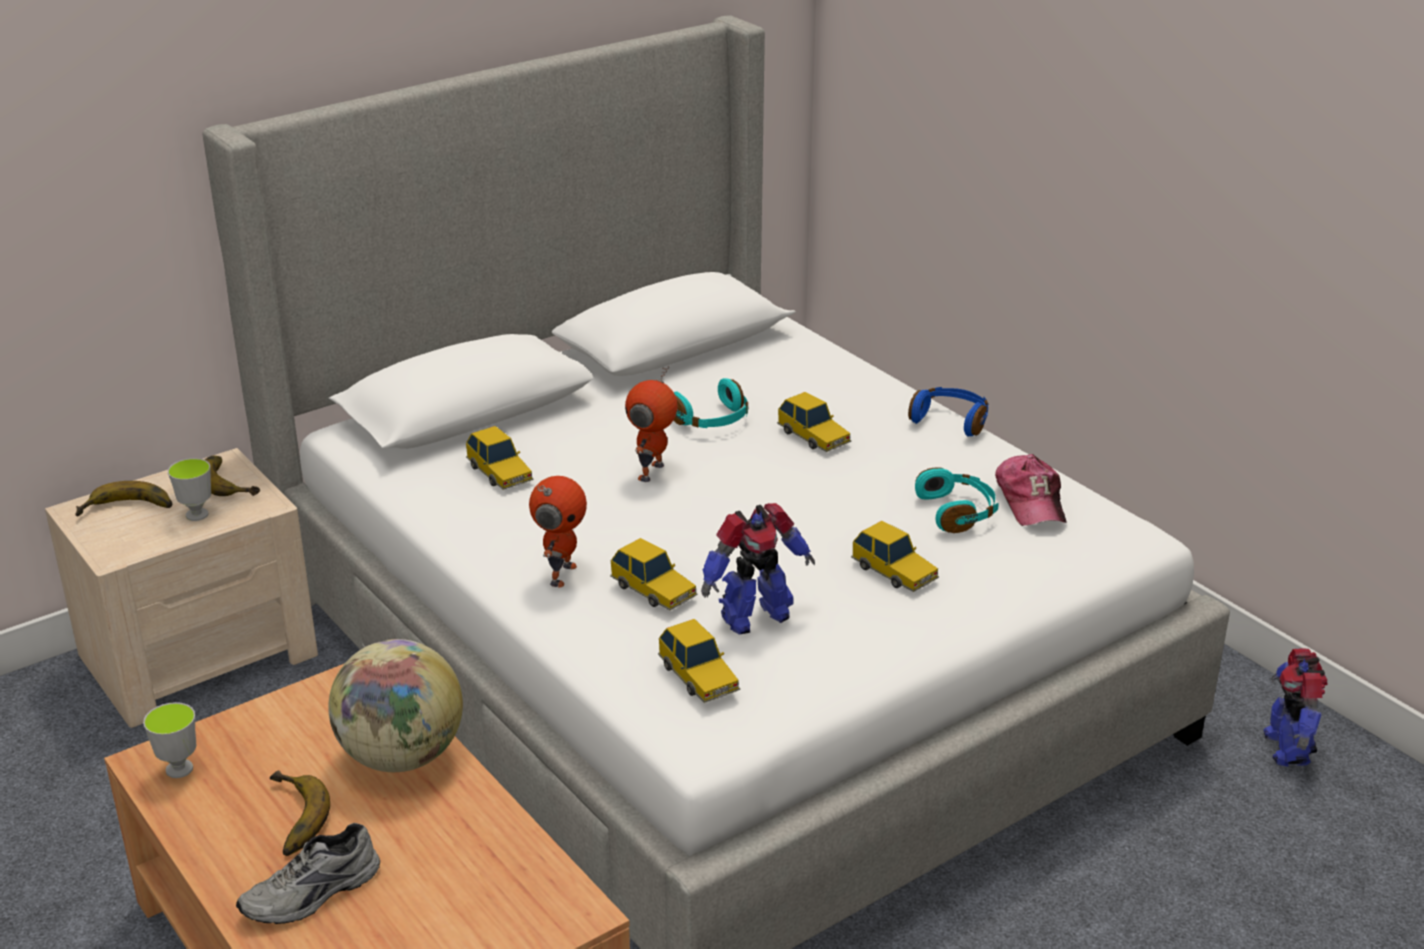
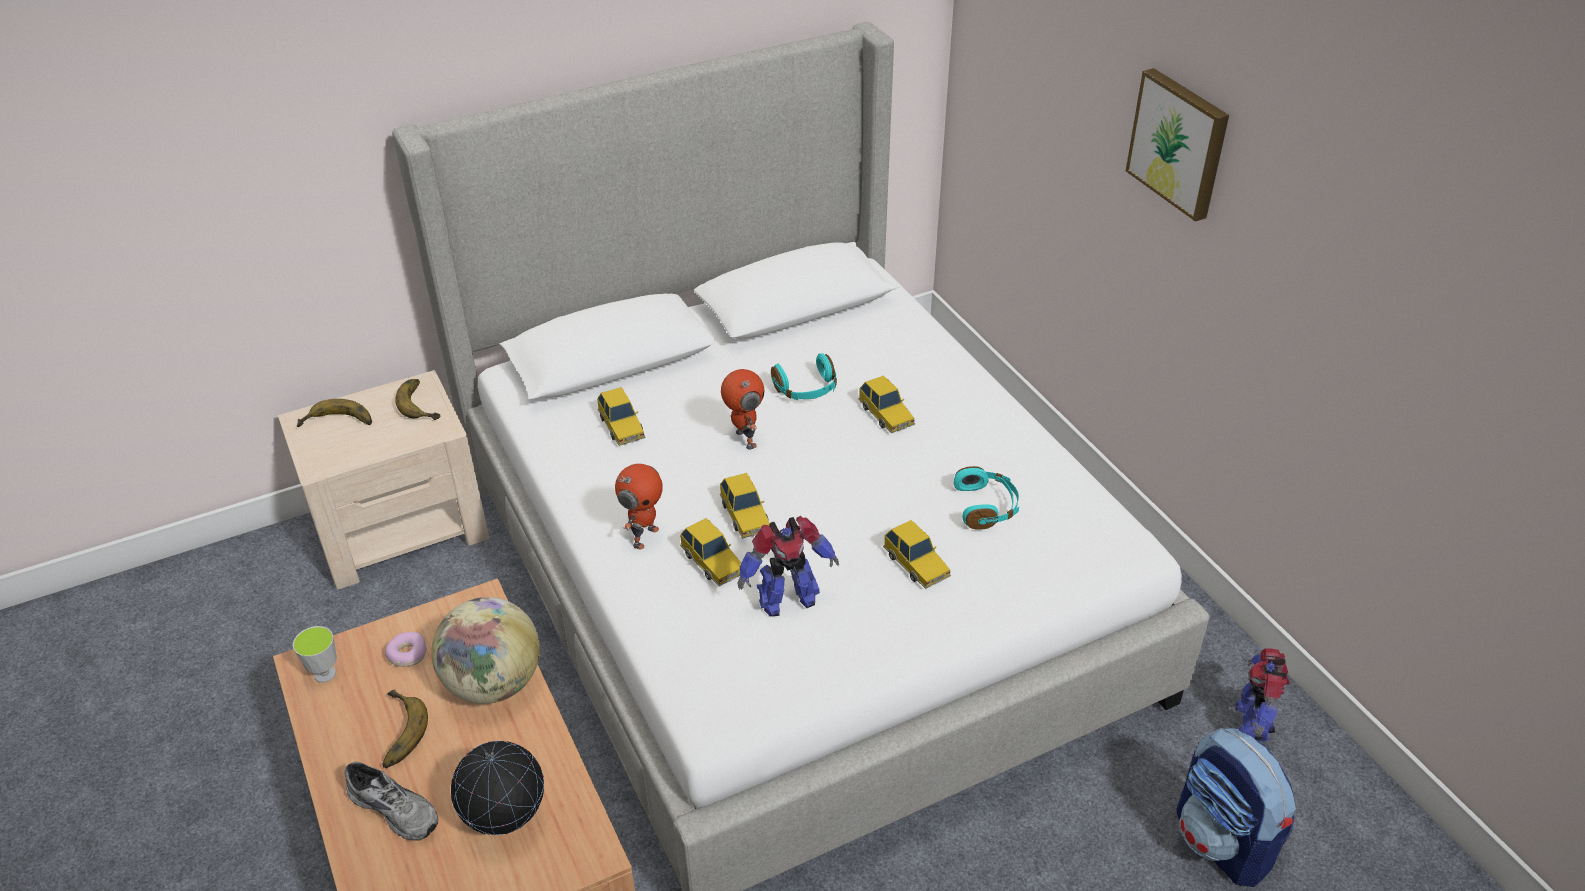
camera: 10 degrees right, 10 degrees up
(197, 515) = (389, 434): cup -> none
(281, 738) = (407, 654): none -> donut
(313, 895) = (396, 808): grey shoe -> grey shoe turned 120 degrees counterclockwise
(459, 892) = (506, 821): none -> globe
(653, 472) = (744, 439): toy robot -> toy robot turned 120 degrees clockwise
(699, 676) = (726, 655): toy car -> toy car (745, 515)
(951, 420) = (1006, 409): blue headphones -> none
(1031, 501) = (1052, 502): cap -> none
(1117, 92) = (1180, 143): none -> picture
(1290, 869) = (1224, 842): none -> backpack

